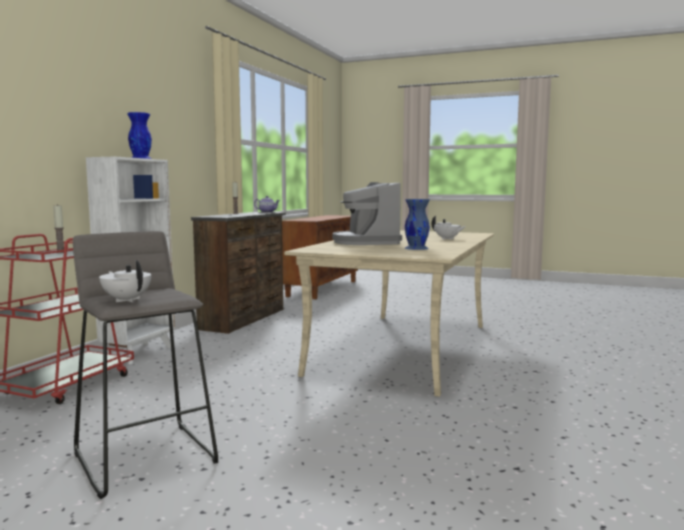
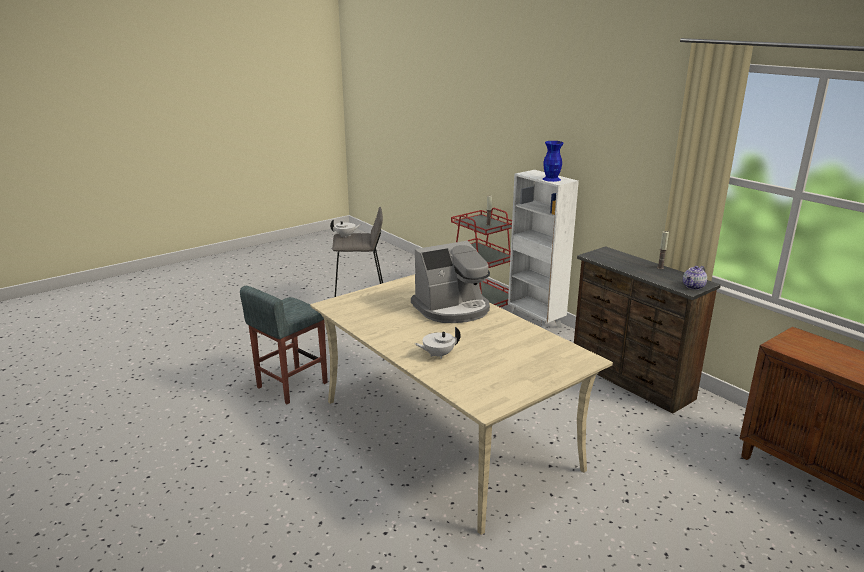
camera: 120 degrees right, 15 degrees up
(366, 242) = (452, 309): coffee machine -> coffee machine turned 135 degrees clockwise
(416, 248) = (381, 313): blue vase -> none
(444, 426) = (291, 385): none -> grey stool

